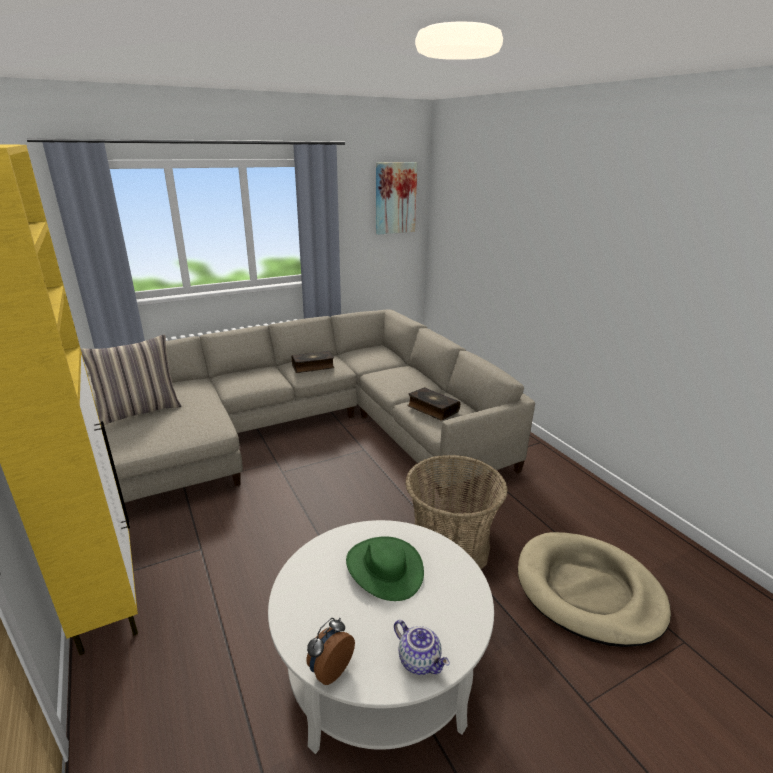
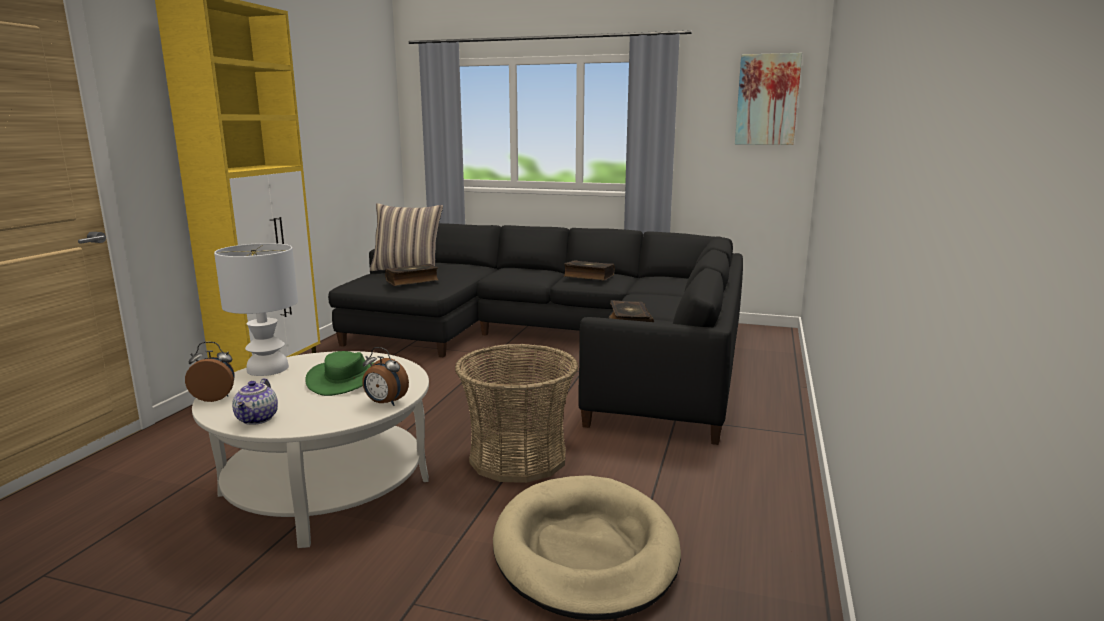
camera: 45 degrees right, 10 degrees down
(178, 424) = (412, 281): none -> book
(295, 602) = (269, 368): none -> white table lamp
(307, 430) = (558, 344): beige sofa -> black sofa
(462, 574) = (385, 403): none -> alarm clock

